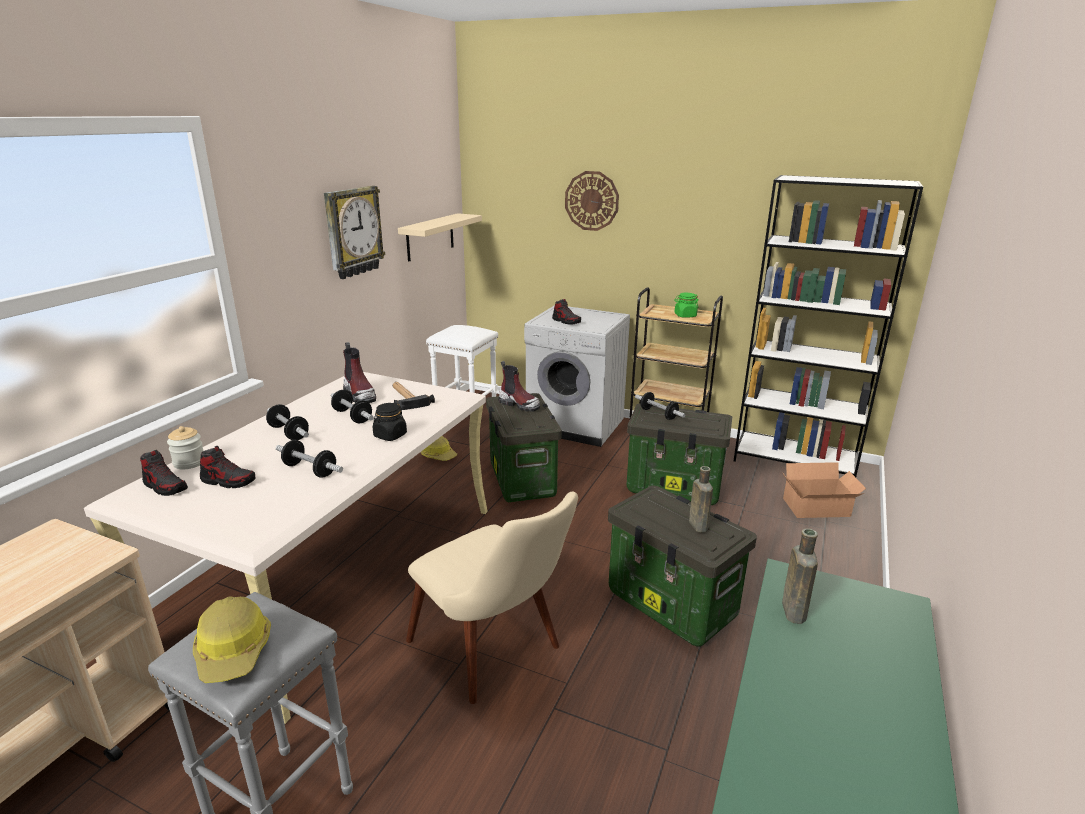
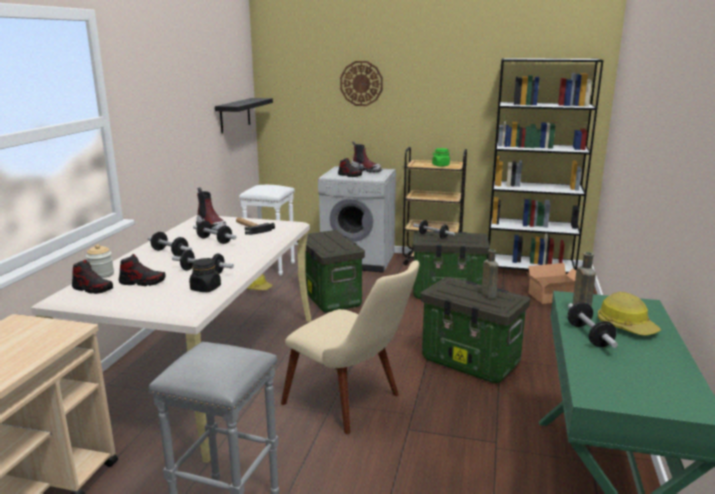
camera: 10 degrees left, 5 degrees down
(234, 651) = (215, 366): hard hat -> hard hat (626, 326)
(353, 232) = (186, 106): wall clock -> none
(390, 435) = (252, 249): black jar -> black jar (205, 288)
(430, 237) = (235, 115): beige shelf -> black shelf
(519, 405) = (325, 237): boot -> boot (366, 171)
(790, 665) = (589, 336): none -> dumbbell

